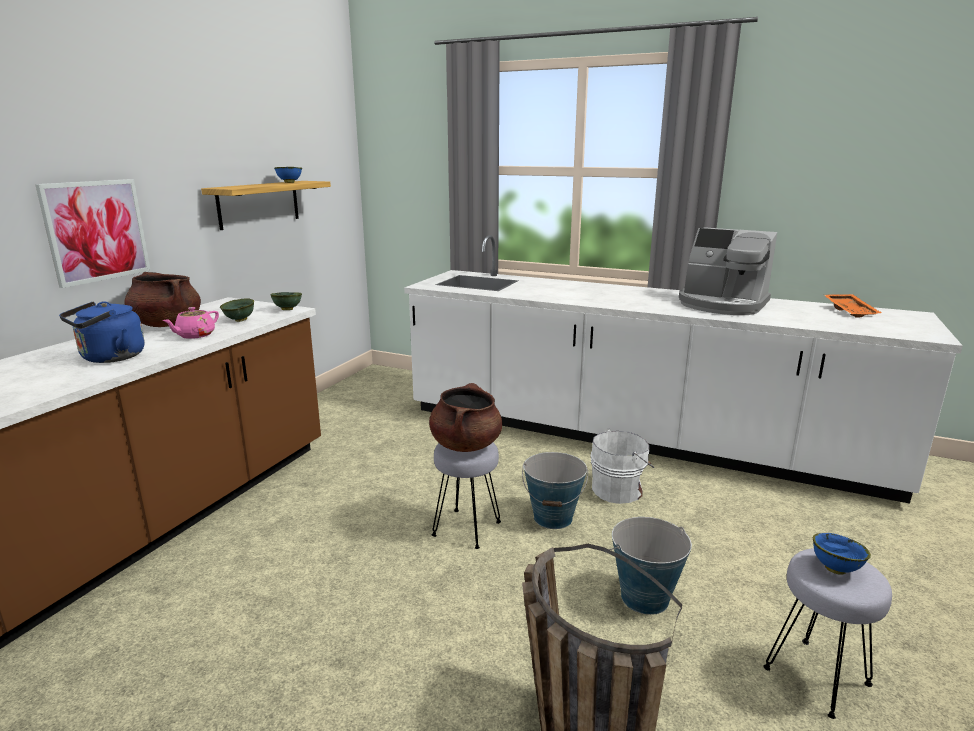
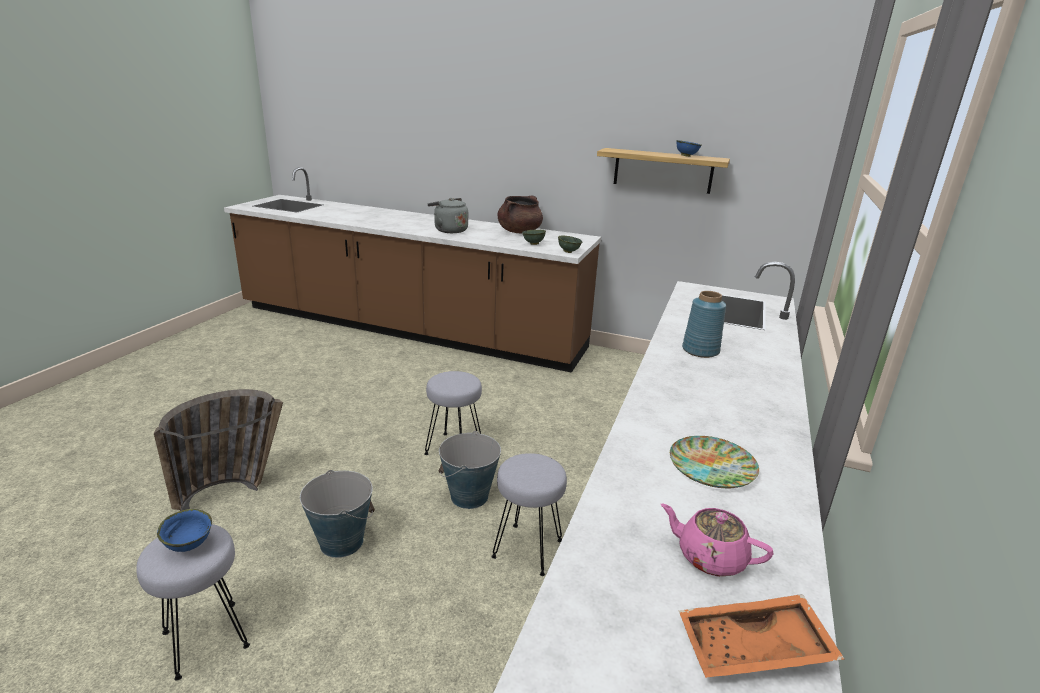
camera: 85 degrees right, 5 degrees up
(96, 231) = (518, 162): picture -> none
(109, 358) = (449, 230): blue kettle -> grey kettle
(195, 335) = (494, 239): pink teapot -> pink teapot (709, 557)
(466, 445) = (456, 380): brown cooking pot -> none
(564, 294) = (700, 351): none -> blue vase
(619, 489) = (527, 549): white bucket -> grey stool
(722, 305) = (712, 467): coffee machine -> plate

